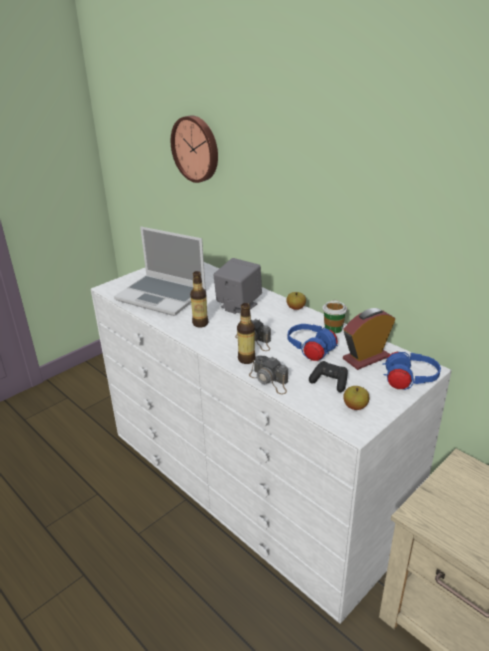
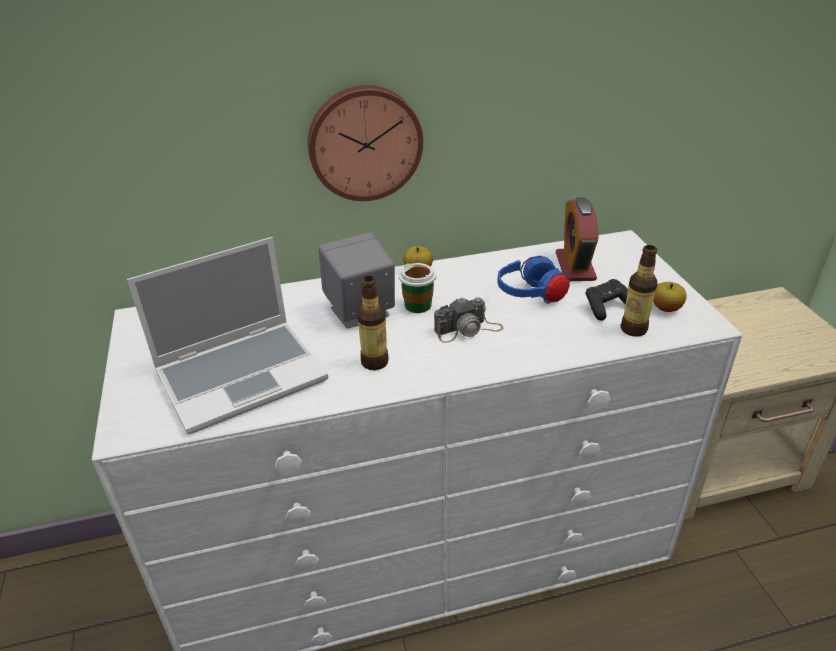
camera: 60 degrees left, 5 degrees up
(196, 148) = (110, 94): wall clock -> wall clock (364, 142)
(246, 359) = (509, 351): bottle -> bottle (633, 329)
(270, 380) = (574, 349): camera -> none
(333, 329) = (494, 263): cup -> cup (418, 305)
(409, 381) = (639, 259): blue headphones -> none

